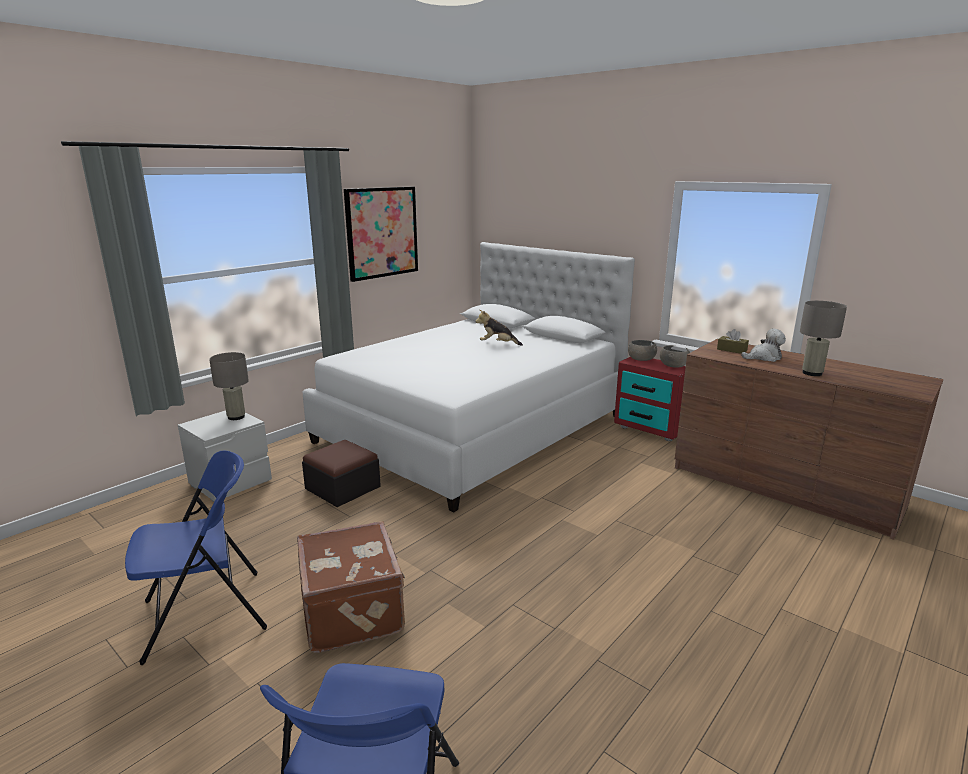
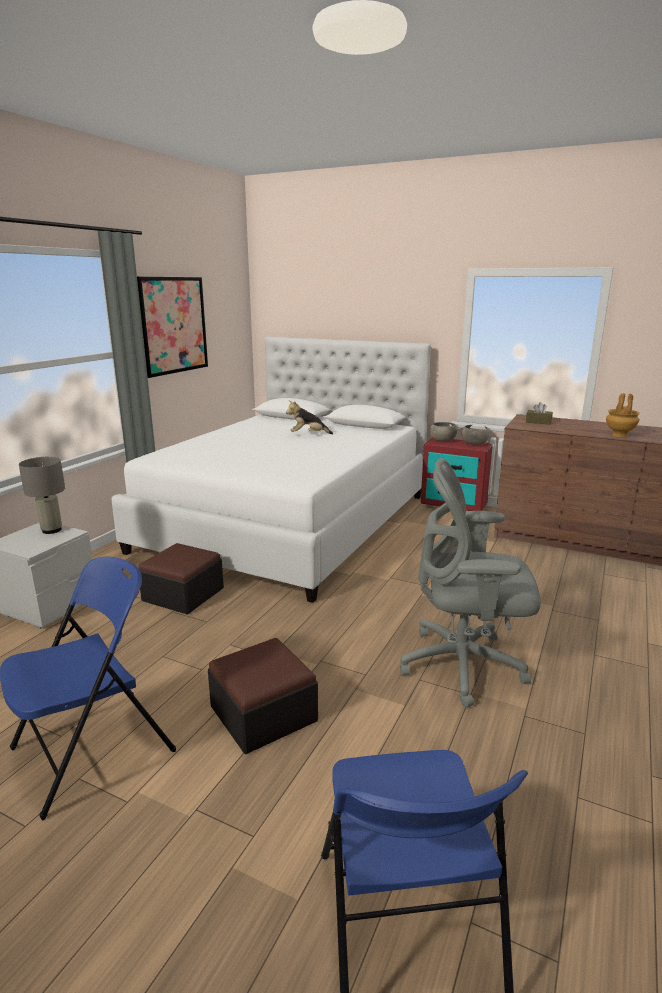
camera: 15 degrees left, 0 degrees up
(354, 610) = (263, 714): brown suitcase -> ottoman
(571, 597) = (469, 663): none -> grey office chair
(764, 357) = (570, 426): plush toy -> none
(811, 373) = (619, 435): grey table lamp -> brown vase

